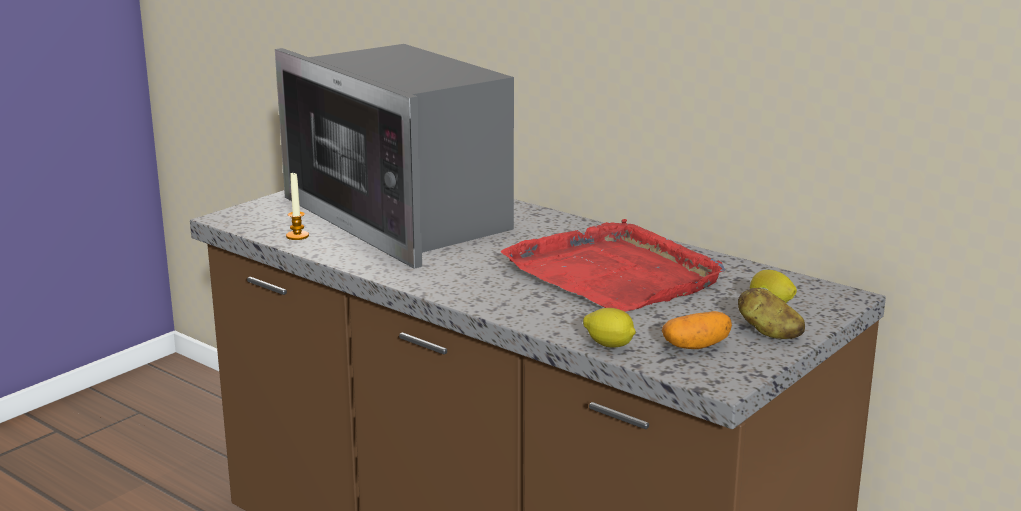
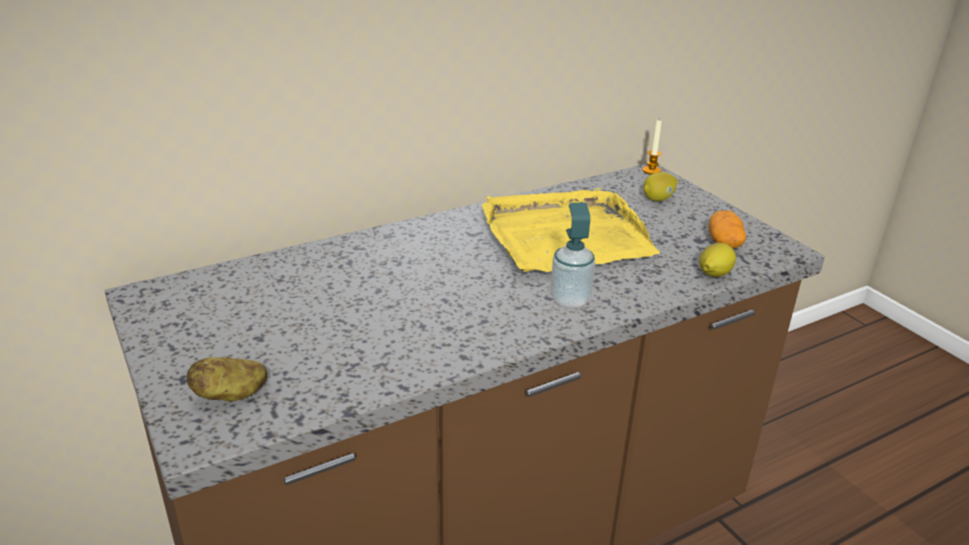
camera: 70 degrees left, 10 degrees up
(297, 236) = (326, 389): candle -> candle (651, 171)
(401, 217) = (327, 307): microwave -> none
(490, 290) = (570, 300): none -> soap dispenser
(615, 274) = (564, 236): red tray -> yellow tray
(768, 332) = (706, 212): potato -> potato (231, 395)

